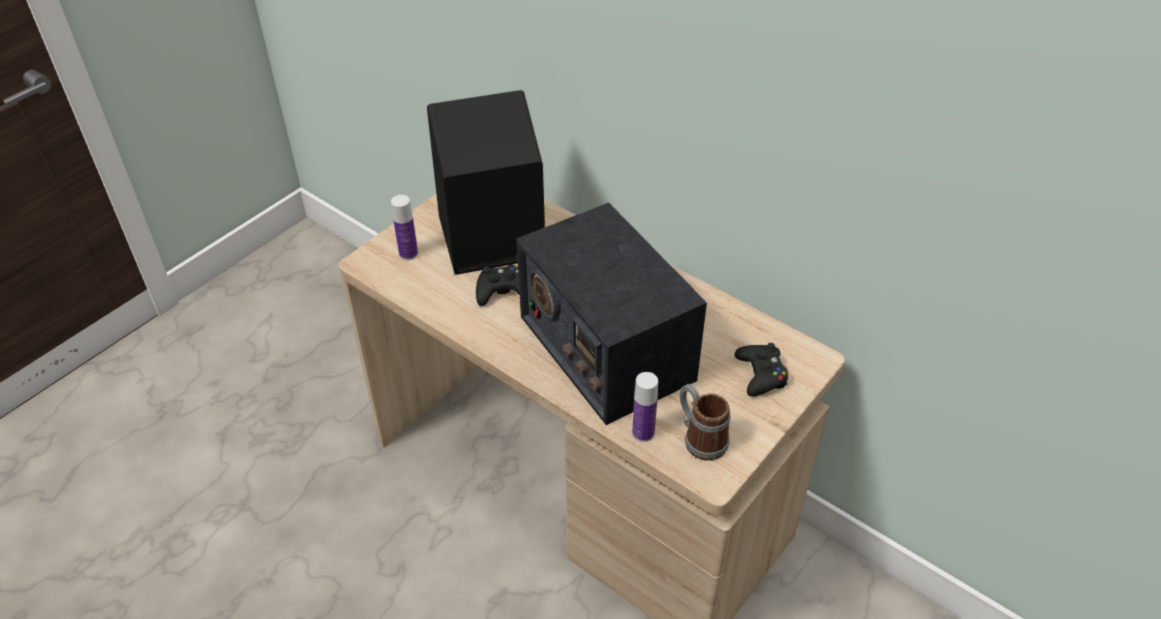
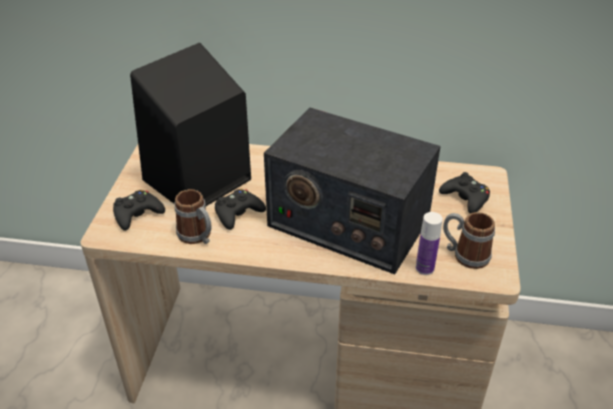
camera: 30 degrees left, 5 degrees down
(408, 253) = (137, 214): bottle -> black game controller
(446, 300) = (198, 236): none -> mug

